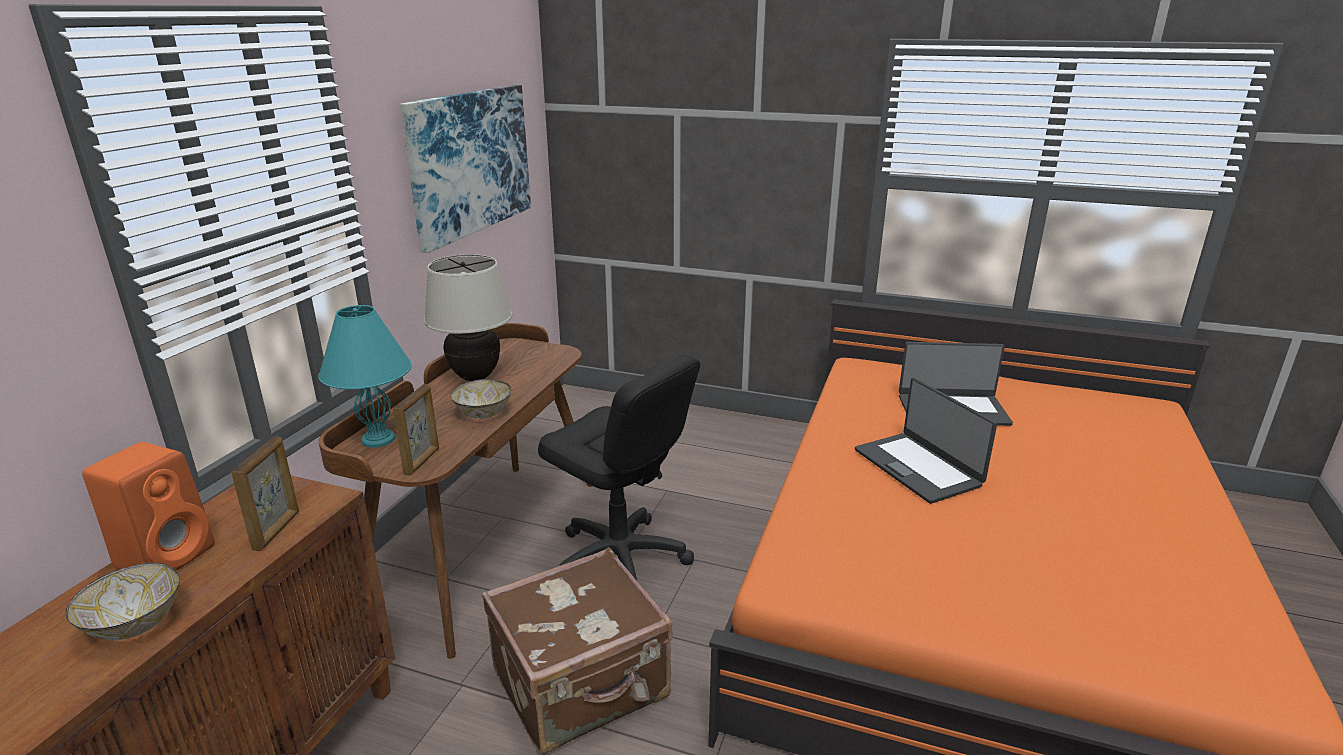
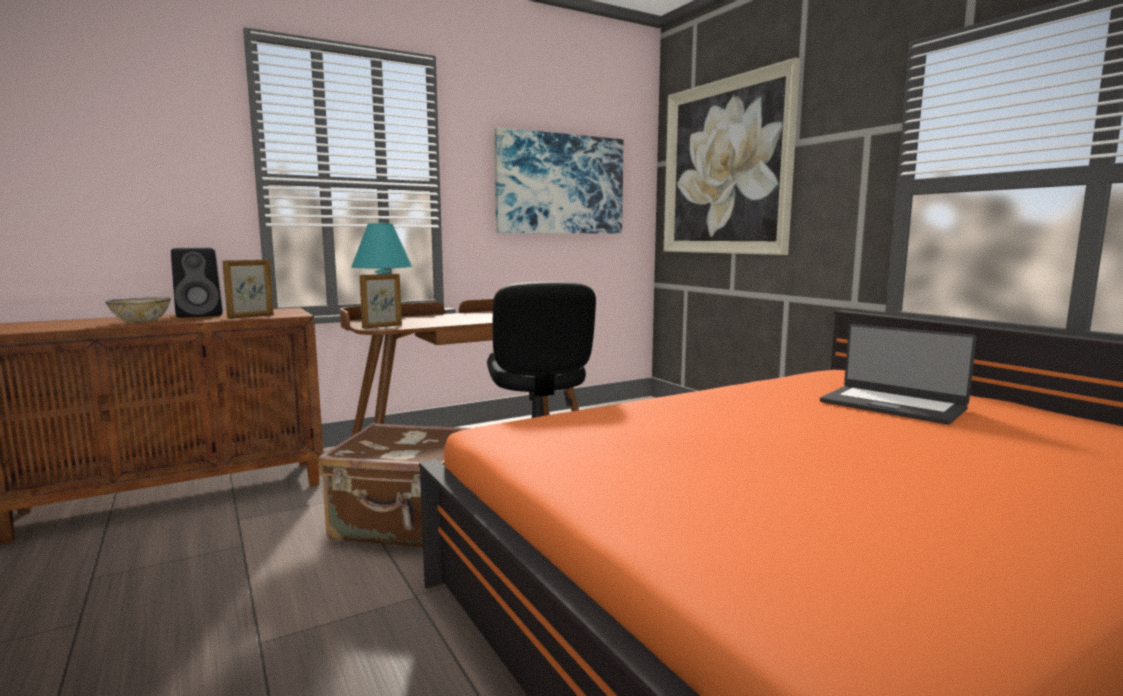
camera: 40 degrees right, 15 degrees down
(168, 555) = (202, 314): orange speaker -> black speaker
(475, 377) = (490, 314): beige table lamp -> none
(483, 414) = (456, 321): bowl -> none
(661, 129) = (725, 168): none -> picture
(918, 467) = (761, 418): laptop -> none

